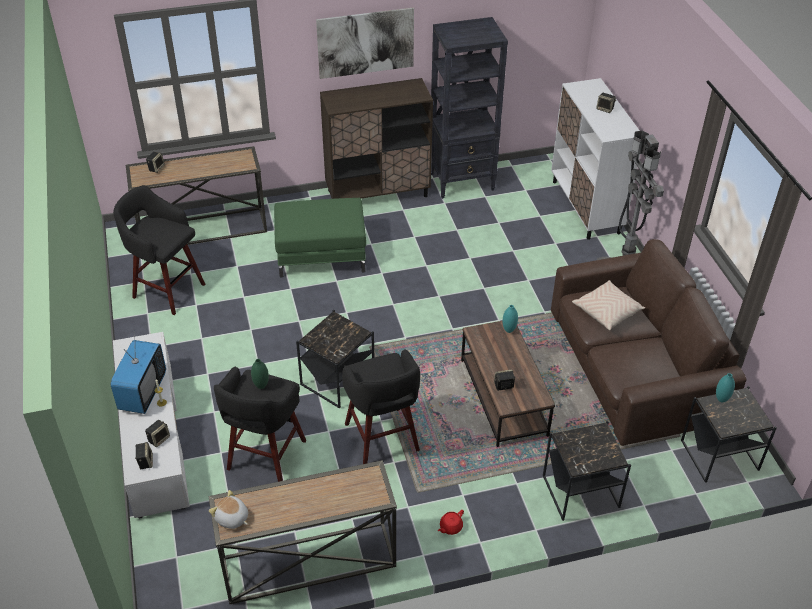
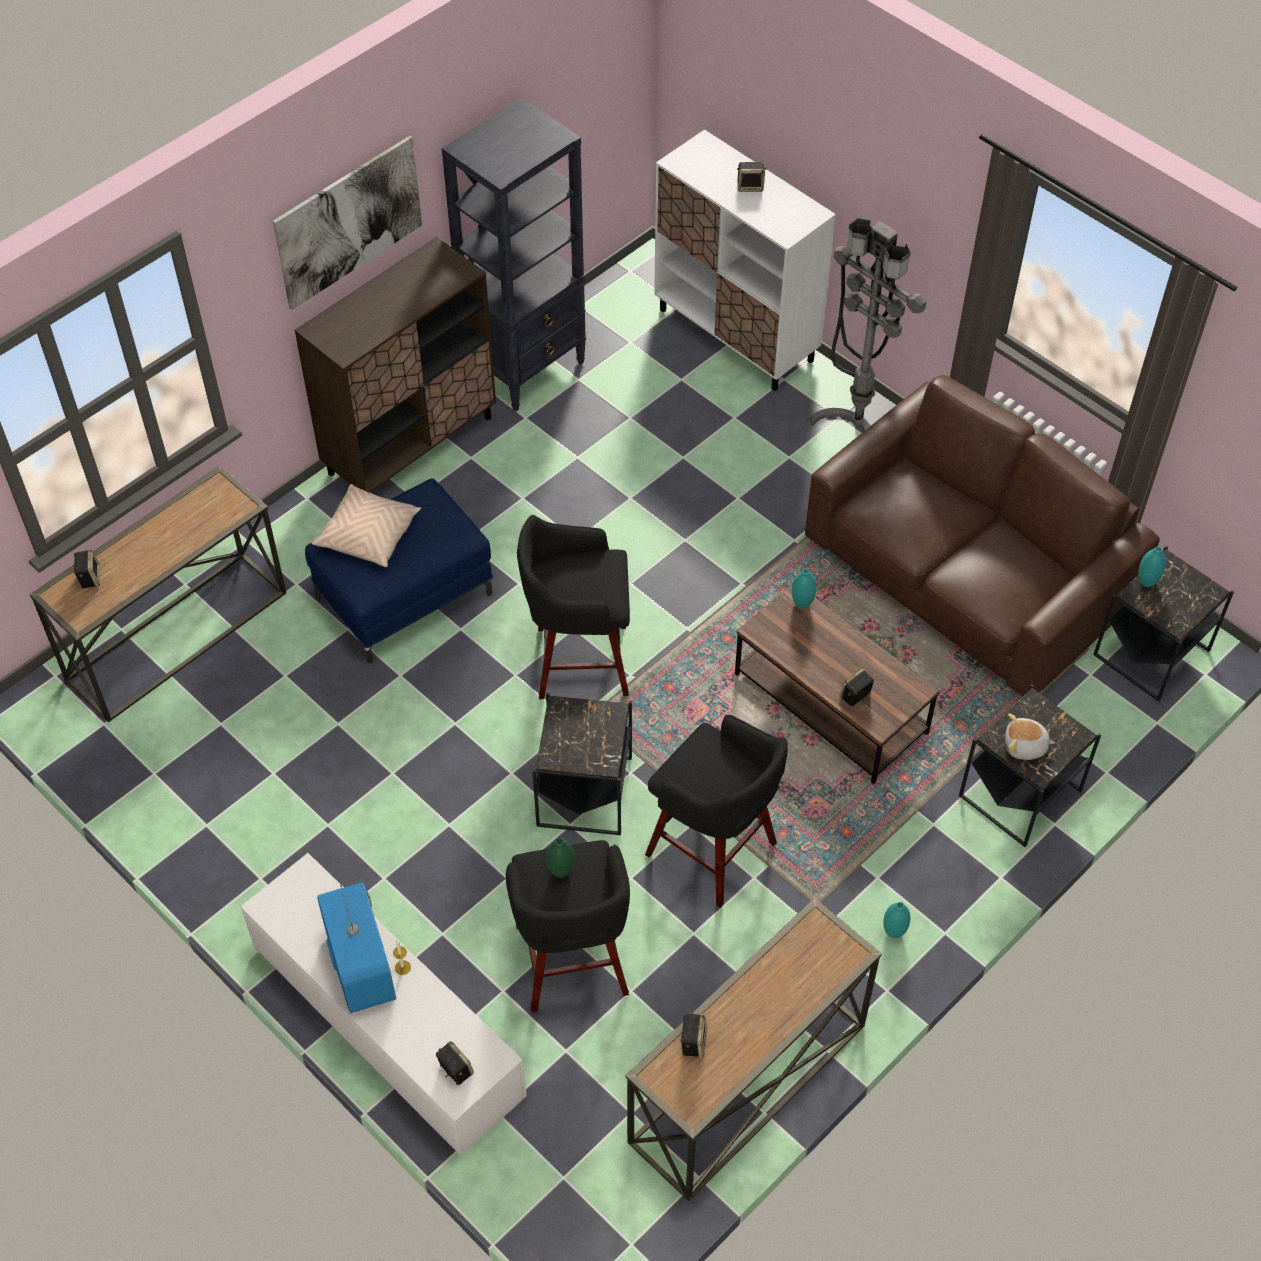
camera: 30 degrees left, 10 degrees up
(159, 439) = (446, 1025): speaker -> speaker (692, 1041)
(167, 290) = (205, 770): black stool -> black stool (578, 661)
(232, 518) = (683, 1089): plush toy -> plush toy (1025, 746)
(321, 255) = (404, 594): green ottoman -> blue ottoman
(450, 527) = (894, 932): red teapot -> turquoise vase
(607, 311) = (914, 512): beige pillow -> beige pillow (368, 535)

